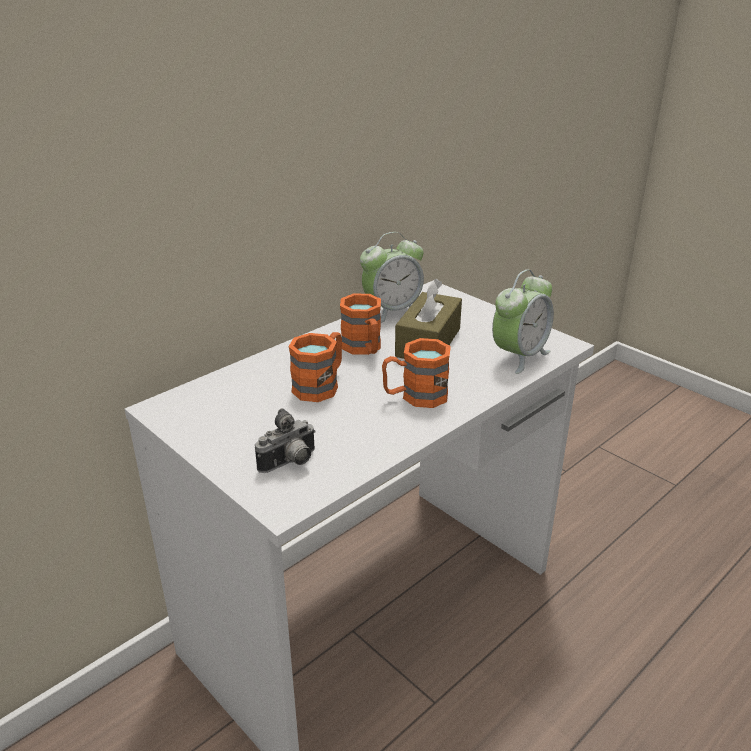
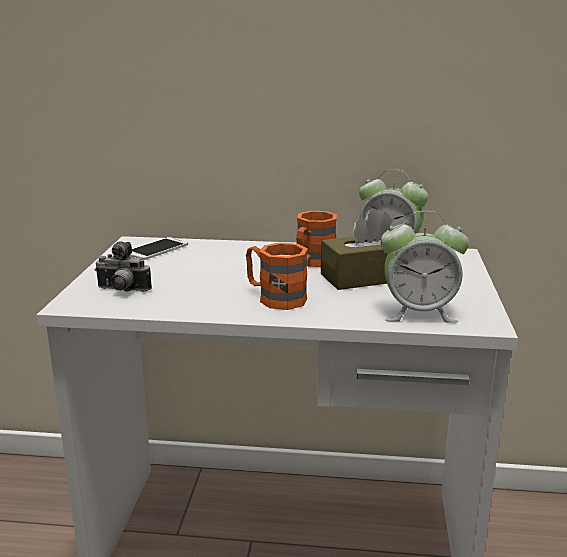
camera: 50 degrees right, 10 degrees down
(205, 404) = (156, 249): none -> phone
(321, 385) = (236, 267): orange mug -> none

